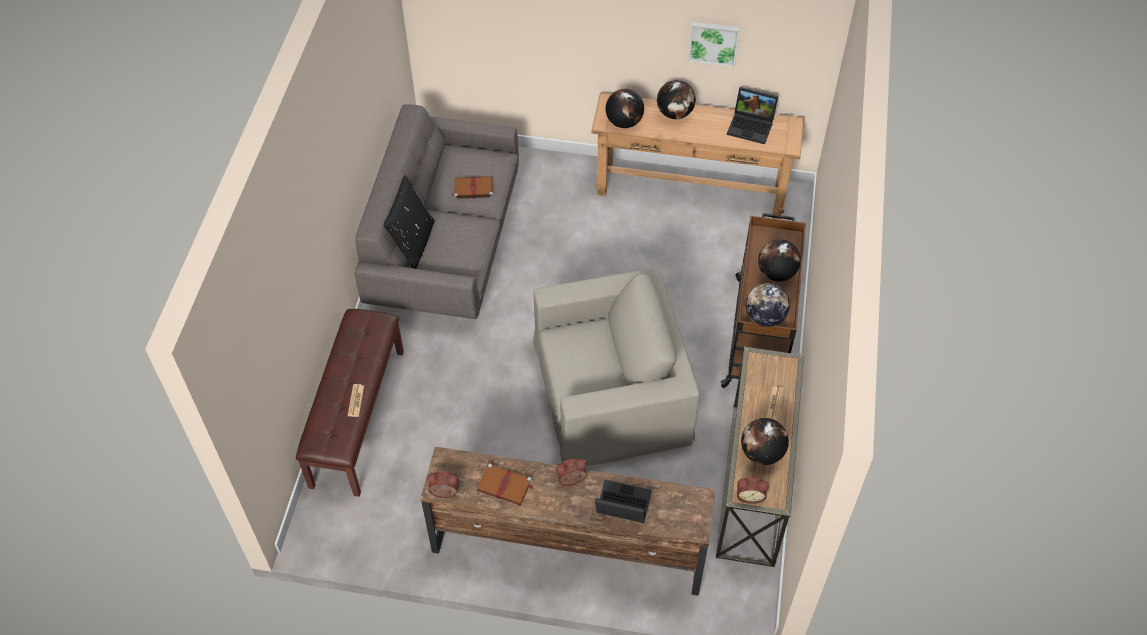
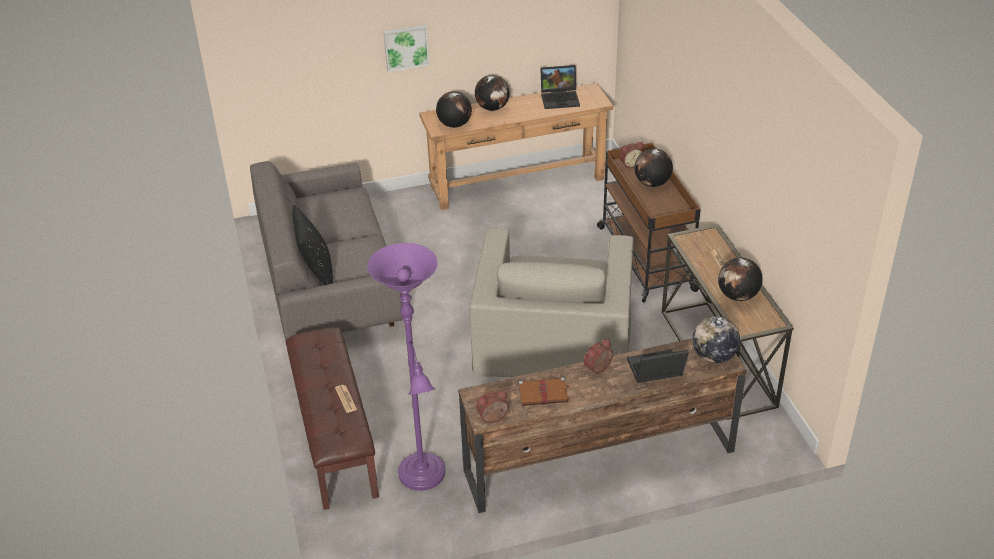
camera: 25 degrees left, 15 degrees down
(407, 493) = (423, 477): none -> purple floor lamp
(472, 188) = (344, 218): brown book -> none
(612, 391) = (553, 337): beige armchair -> beige armchair turned 135 degrees clockwise
(713, 42) = (512, 29): picture -> picture (406, 47)
(750, 495) = (752, 326): alarm clock -> alarm clock (630, 164)
(764, 318) = (666, 213): globe -> globe (714, 357)

